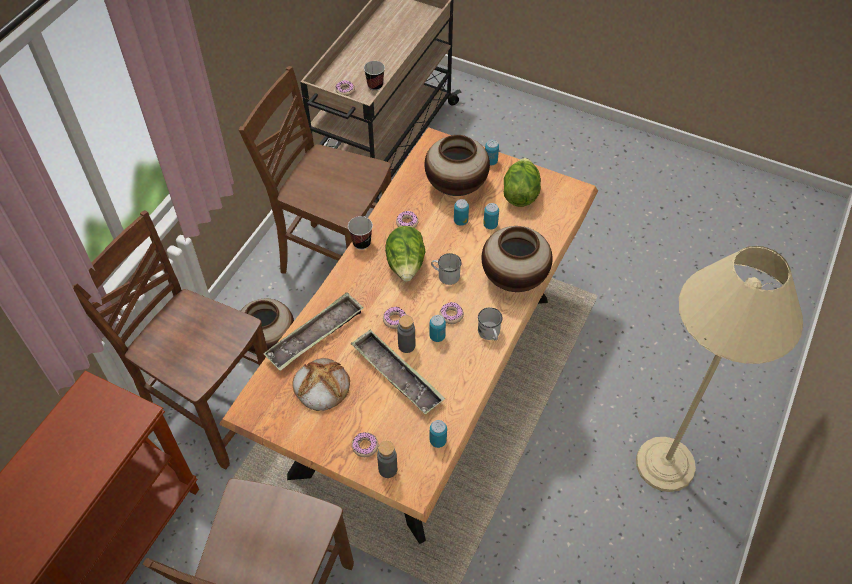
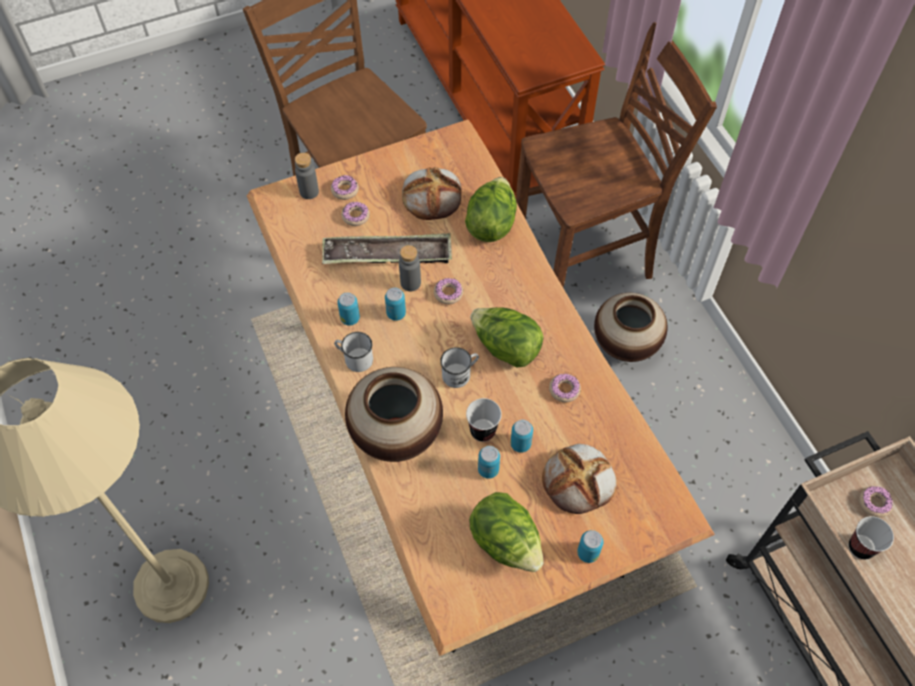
camera: 130 degrees right, 5 degrees up
(315, 335) = (491, 223): tray -> lettuce
(335, 260) = (689, 470): brown chair -> none
(361, 243) = (572, 329): cup -> cup (483, 431)
(438, 441) = (295, 240): can -> can (350, 318)
(451, 315) = (408, 342): donut -> donut (355, 216)
(455, 186) = (579, 481): vase -> bread

